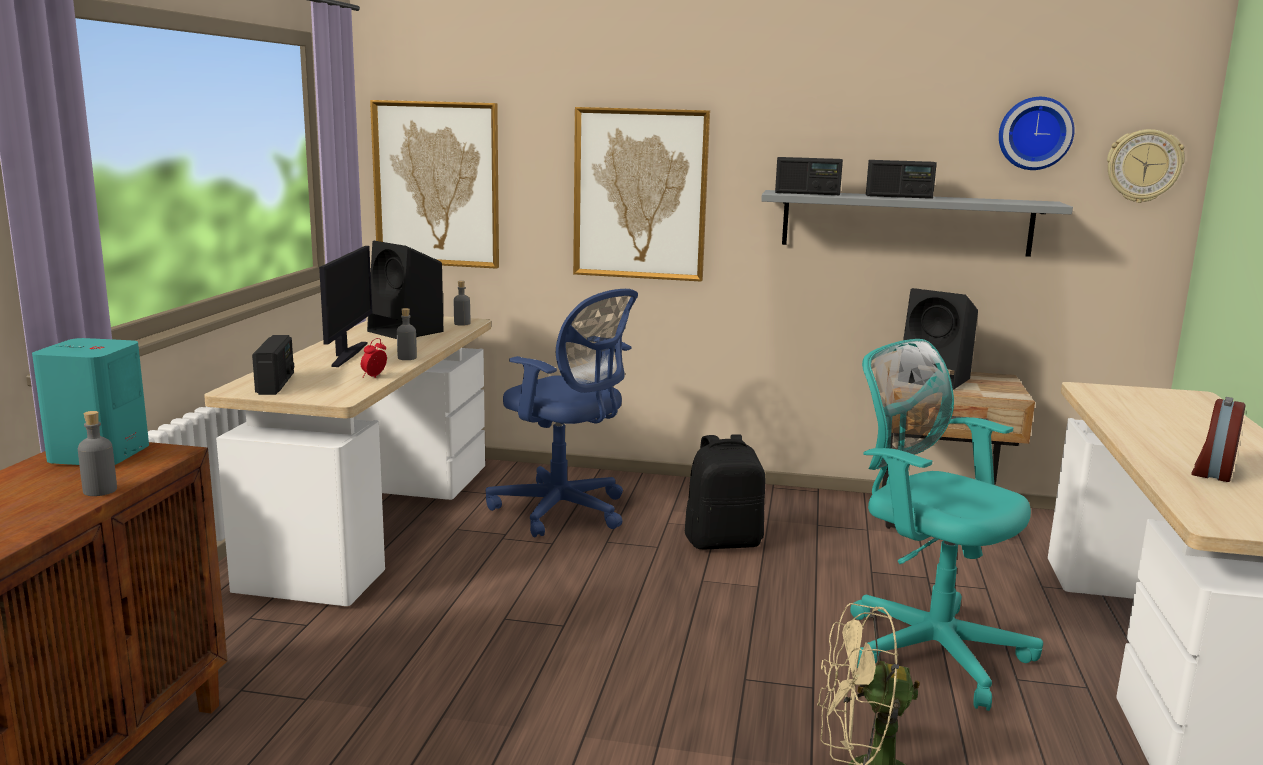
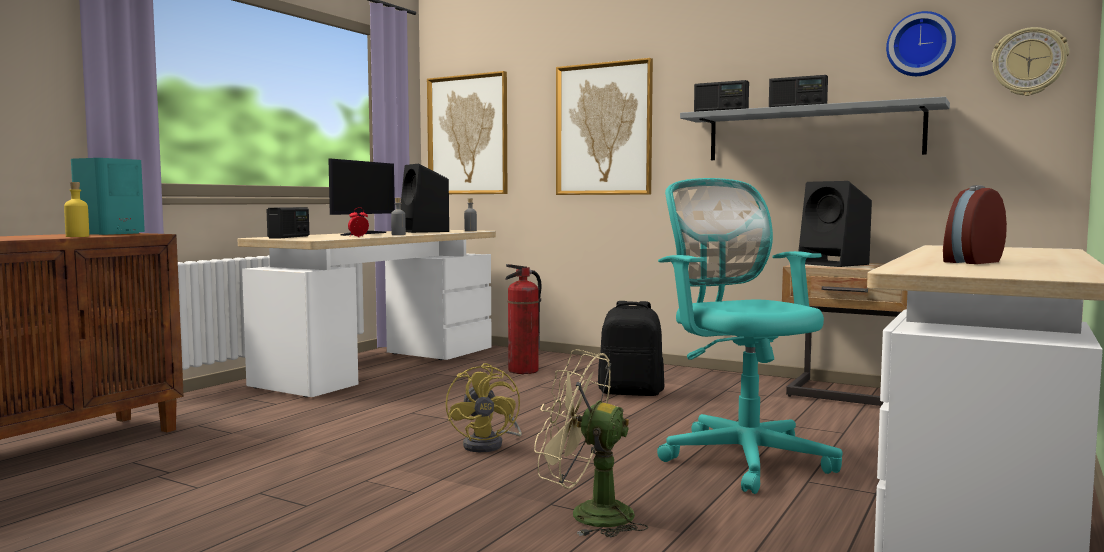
camera: 20 degrees right, 10 degrees down
(100, 490) = (77, 236): grey bottle -> yellow bottle
(564, 511) = (523, 371): blue office chair -> fire extinguisher
(654, 669) = (489, 444): none -> yellow fan

